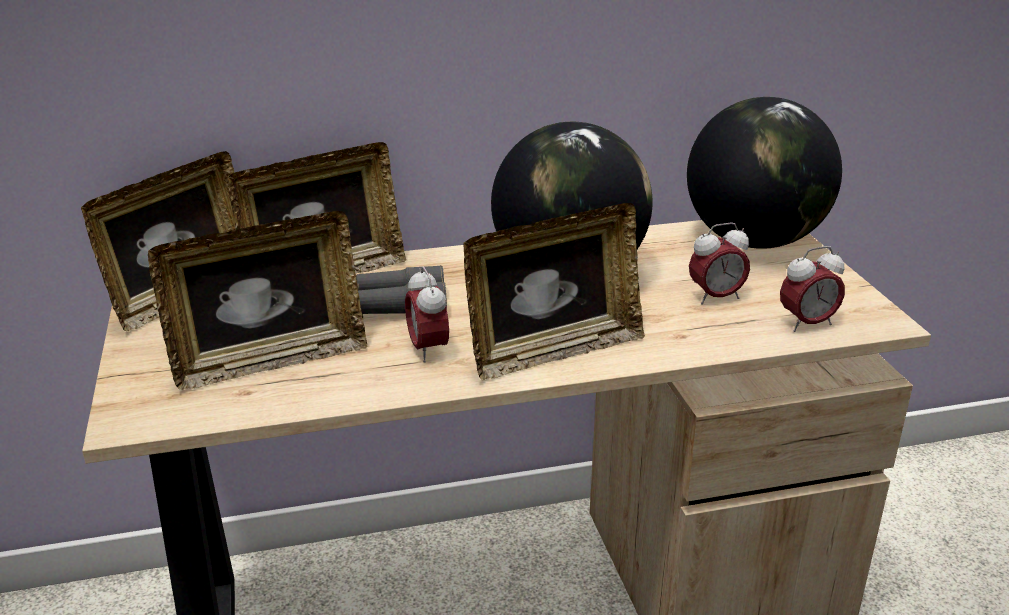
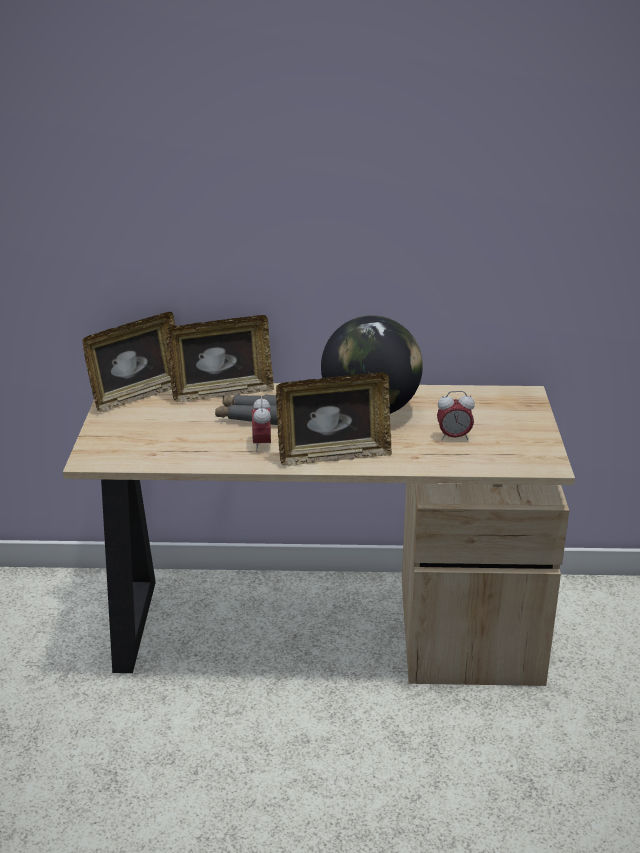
camera: 15 degrees right, 0 degrees up
(270, 361) = (171, 439): picture frame -> none
(753, 241) = (506, 404): globe -> none
(807, 324) = (499, 460): alarm clock -> none

